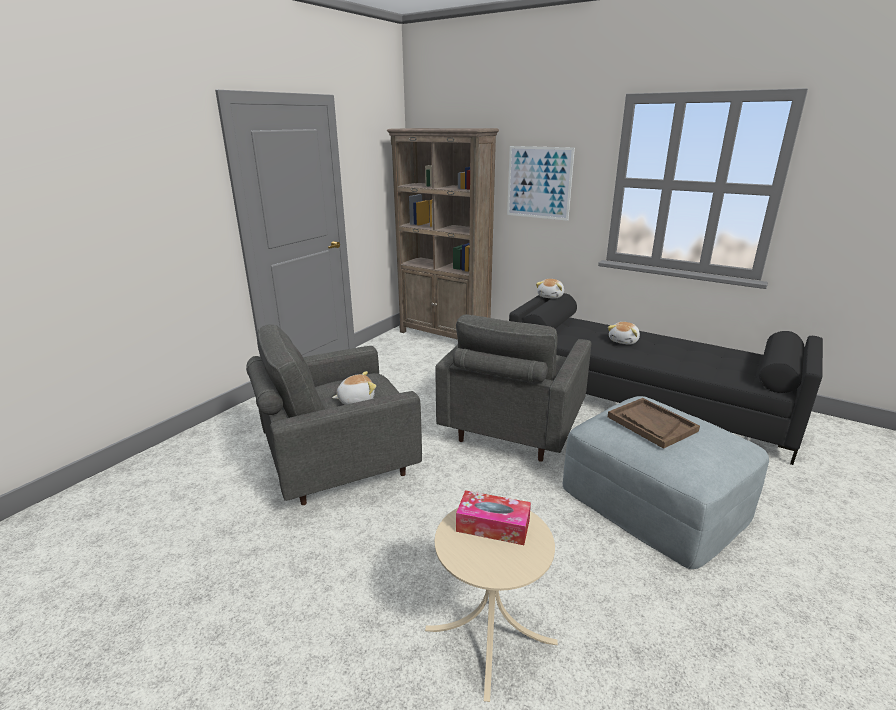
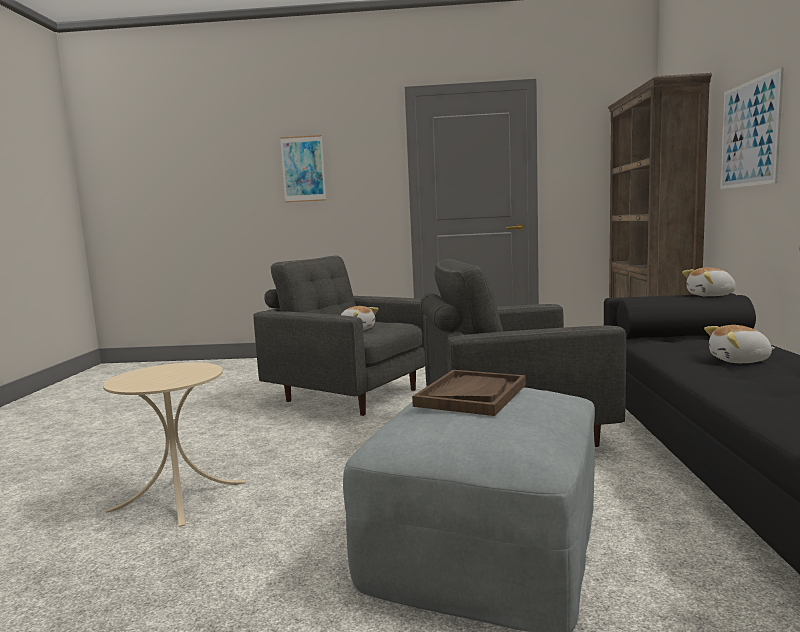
camera: 60 degrees right, 15 degrees down
(101, 202) = (303, 169): none -> picture
(493, 526) = (183, 372): tissue box -> none

